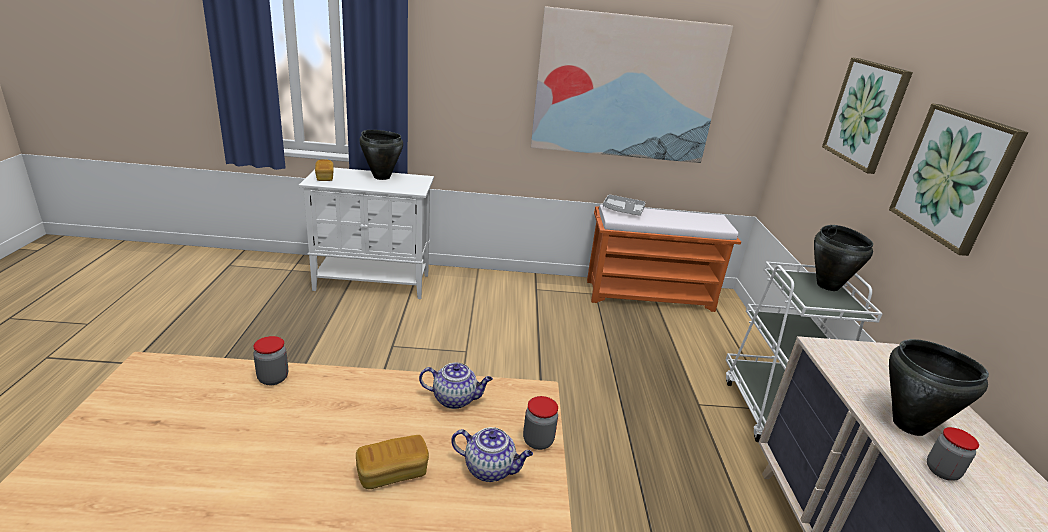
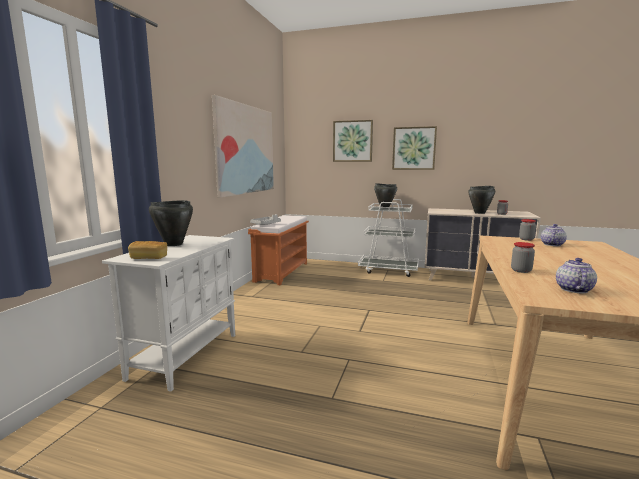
camera: 70 degrees left, 15 degrees down
(392, 473) = (572, 254): bread -> none
(455, 399) = (507, 246): teapot -> teapot (573, 289)

